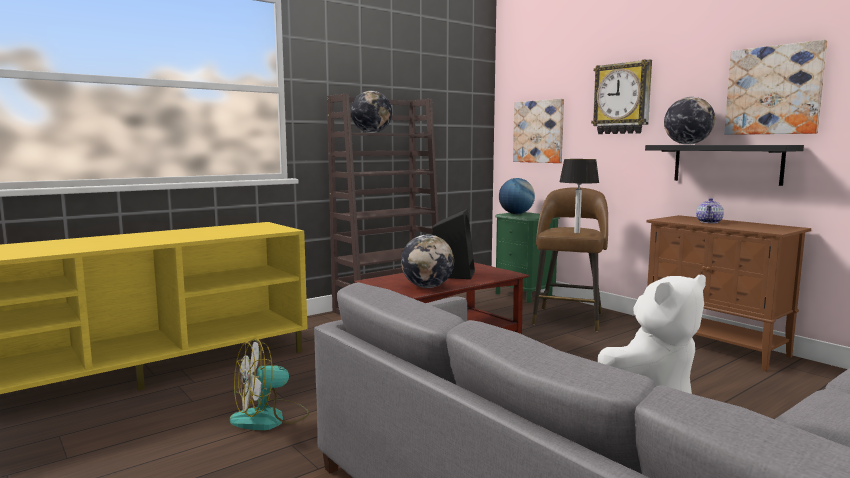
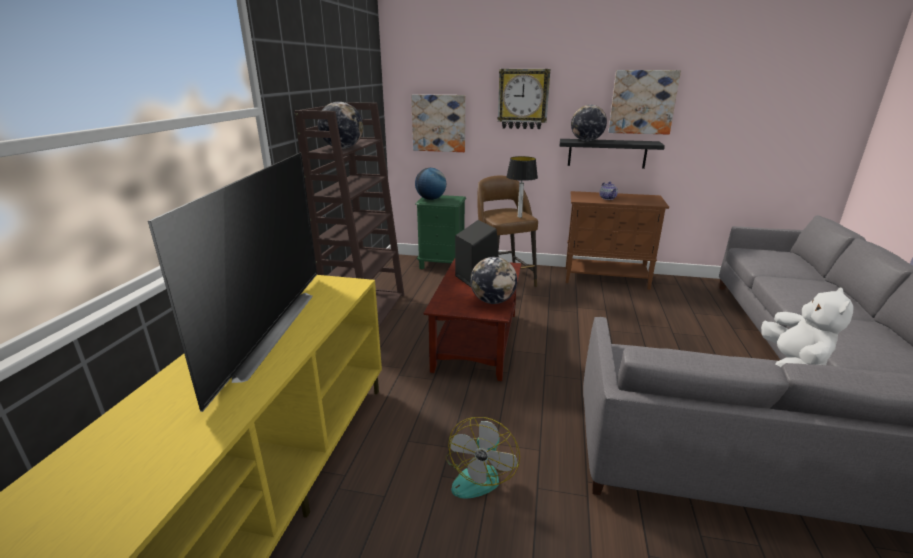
camera: 40 degrees left, 15 degrees up
(176, 234) = (263, 331): none -> television

